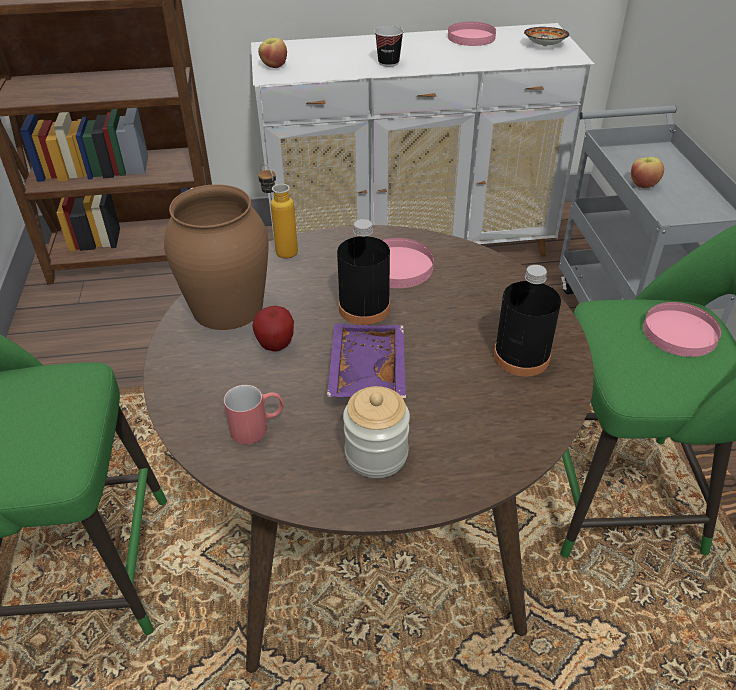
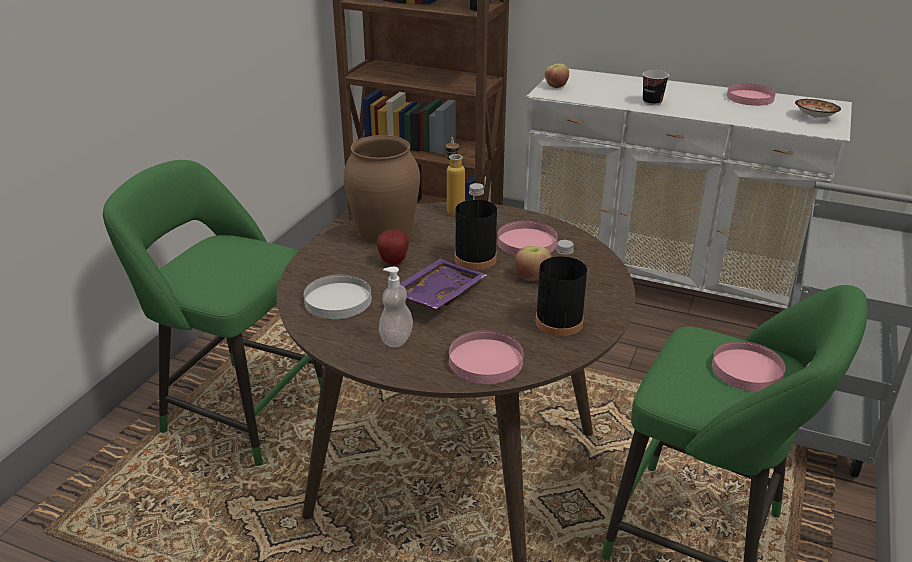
camera: 30 degrees right, 10 degrees down
(258, 427) = (338, 300): red mug -> white plate
(376, 454) = (396, 339): jar -> soap dispenser
(496, 439) = (486, 360): none -> pink plate
(643, 184) = (840, 258): apple -> apple (532, 276)

